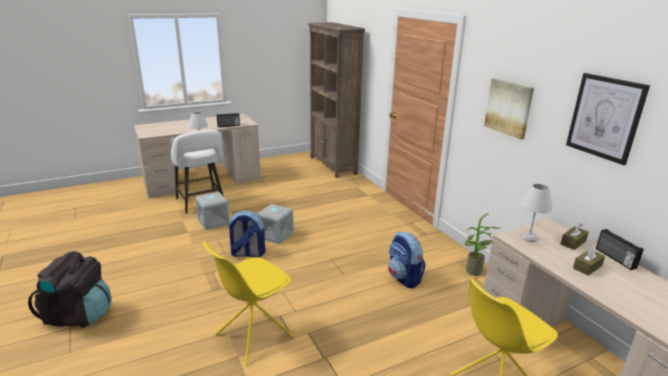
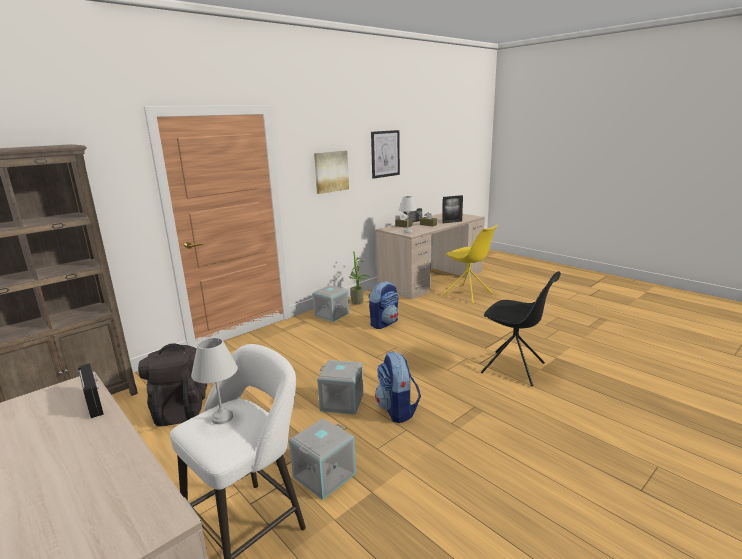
camera: 105 degrees left, 5 degrees down
(79, 315) = (621, 498): black backpack -> black backpack (180, 409)
(253, 336) = (514, 368): yellow chair -> black chair
(439, 250) = (331, 314): none -> grey storage box
(619, 299) = (452, 222): none -> picture frame

